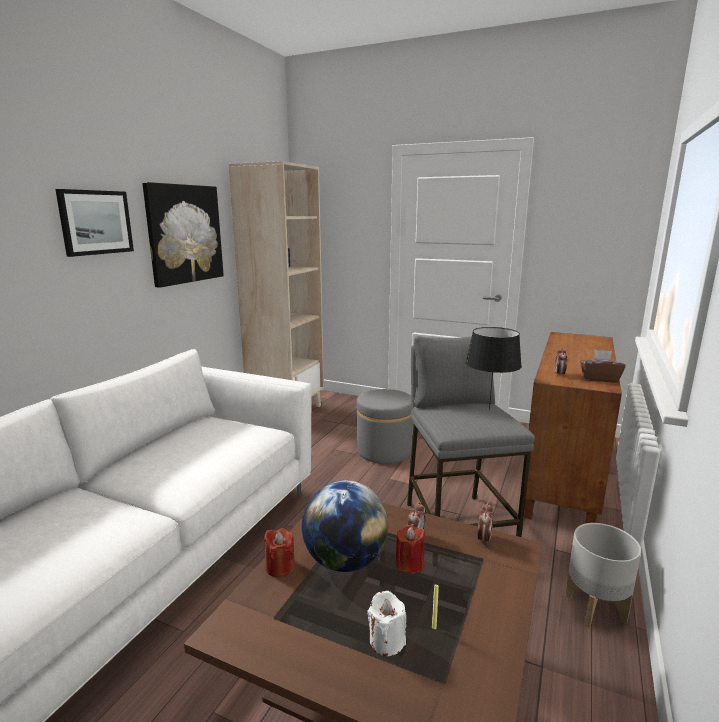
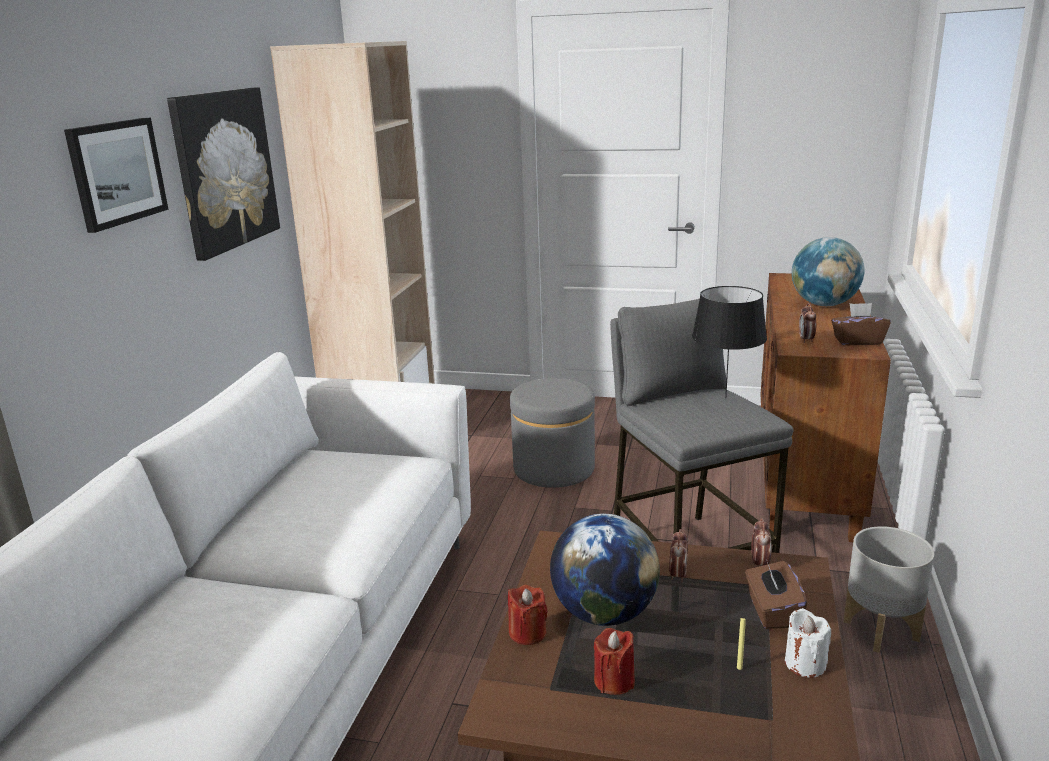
camera: 10 degrees left, 5 degrees up
(386, 641) = (693, 690): white candle -> white candle (805, 664)
(409, 564) = (683, 605): red candle -> red candle (614, 681)
(480, 581) = (772, 611): none -> brown tissue box
(582, 353) = (824, 305): none -> globe

